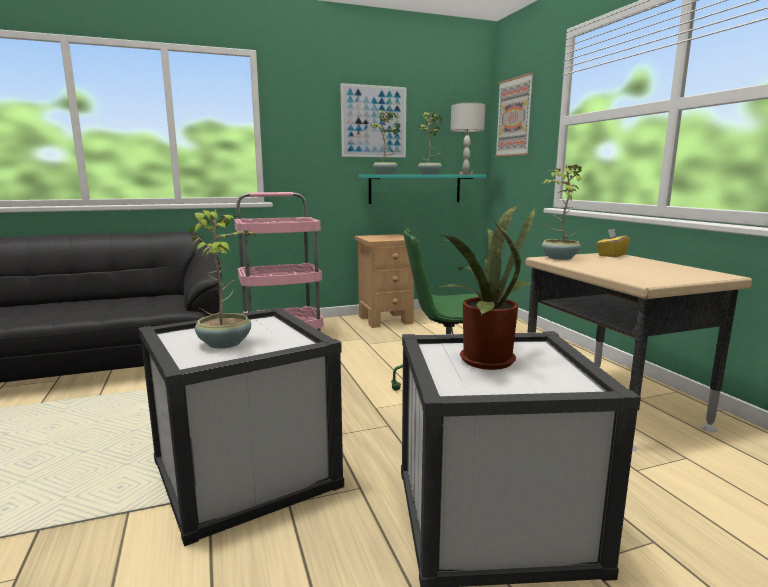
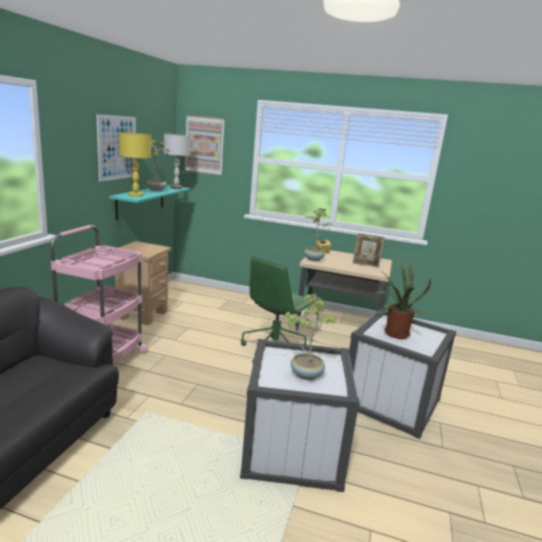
camera: 55 degrees left, 5 degrees up
(386, 174) = (135, 195): potted plant -> yellow table lamp
(647, 273) = (365, 265): none -> picture frame

